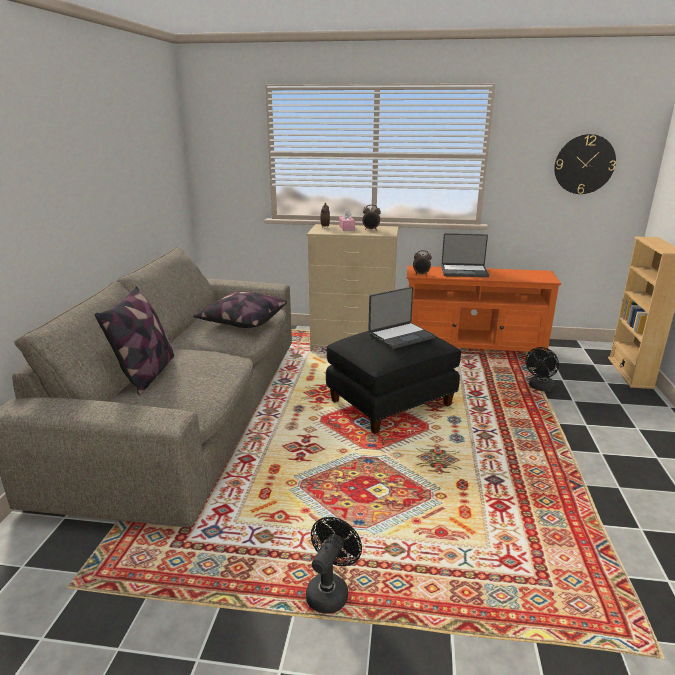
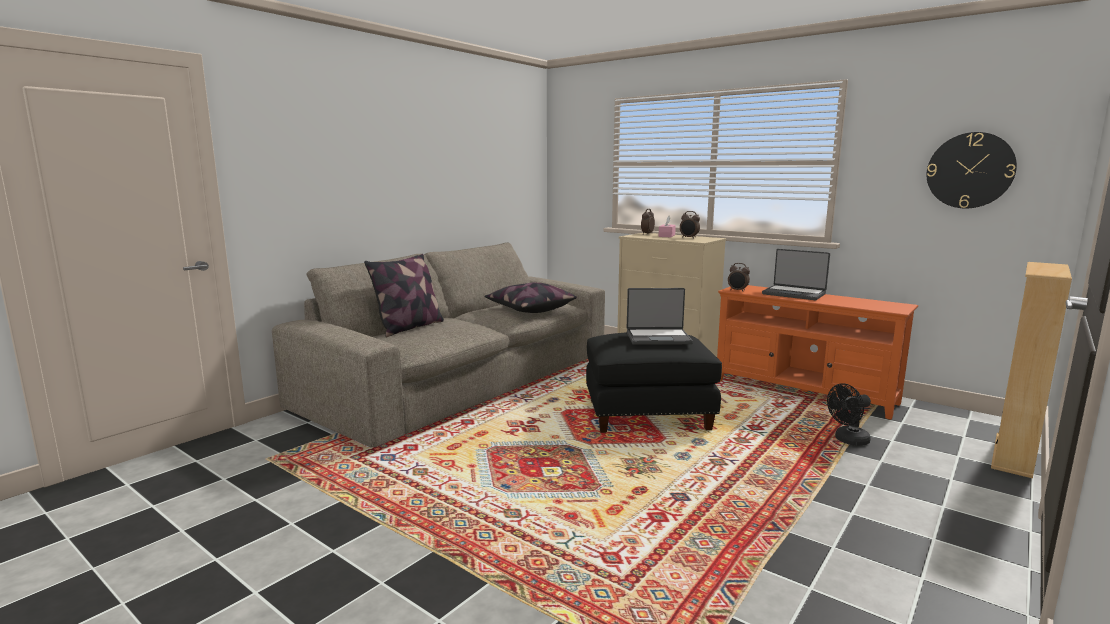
camera: 30 degrees right, 10 degrees down
(330, 590) = (427, 520): black fan -> none

